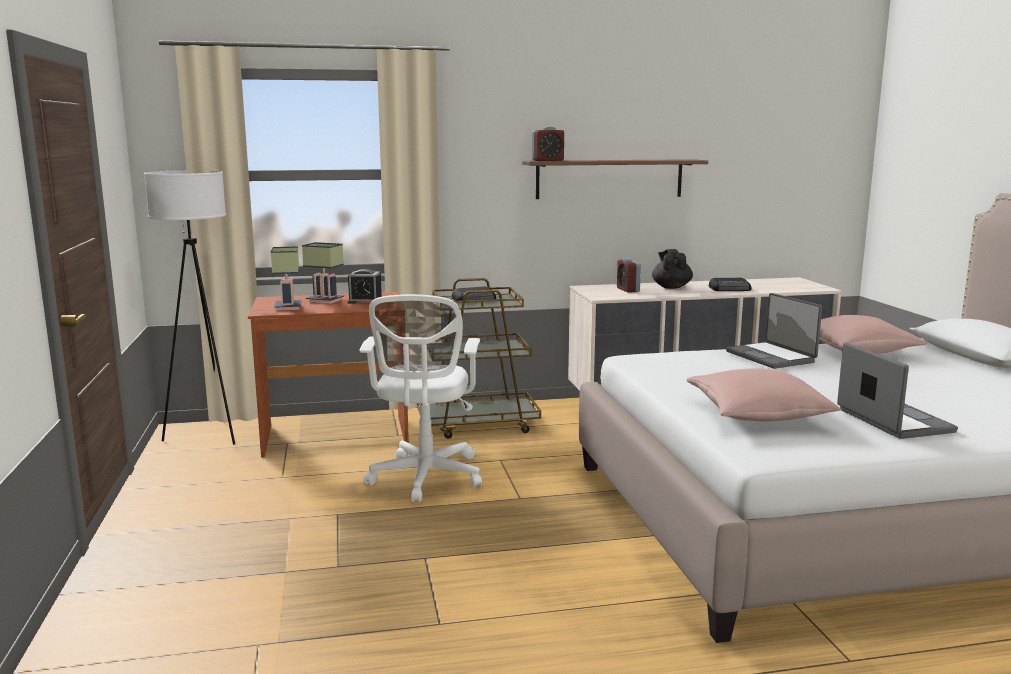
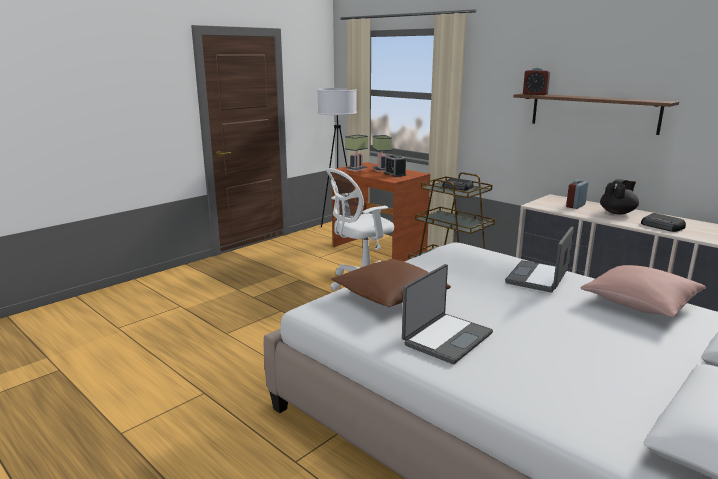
camera: 55 degrees right, 5 degrees up
(757, 415) = (389, 296): pink pillow -> brown pillow

